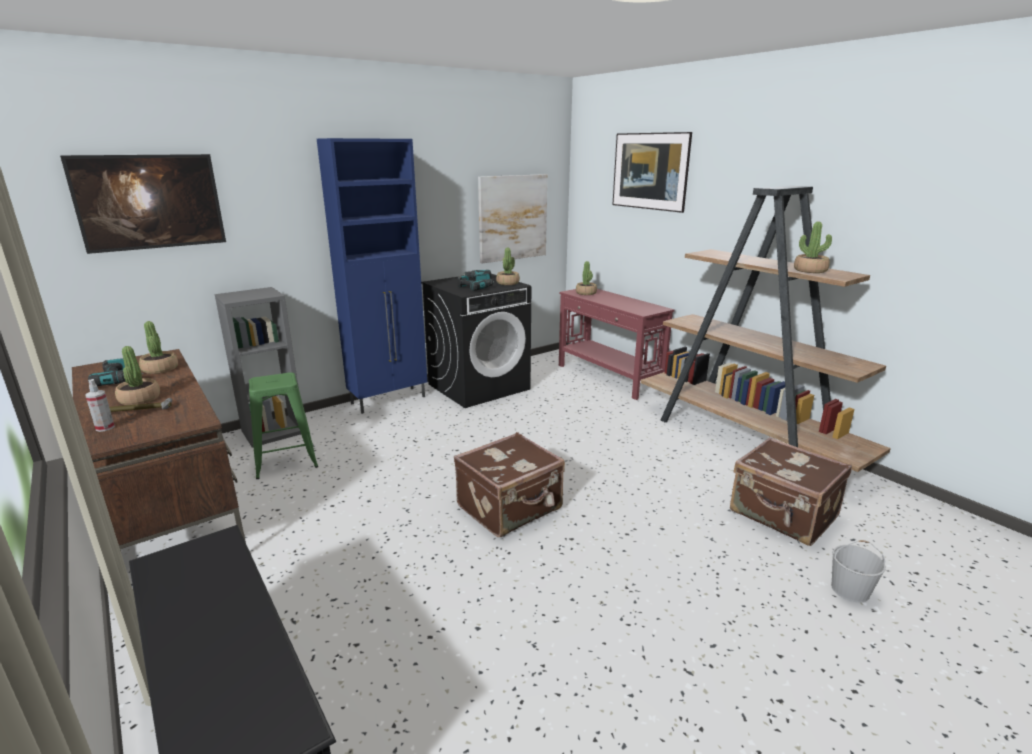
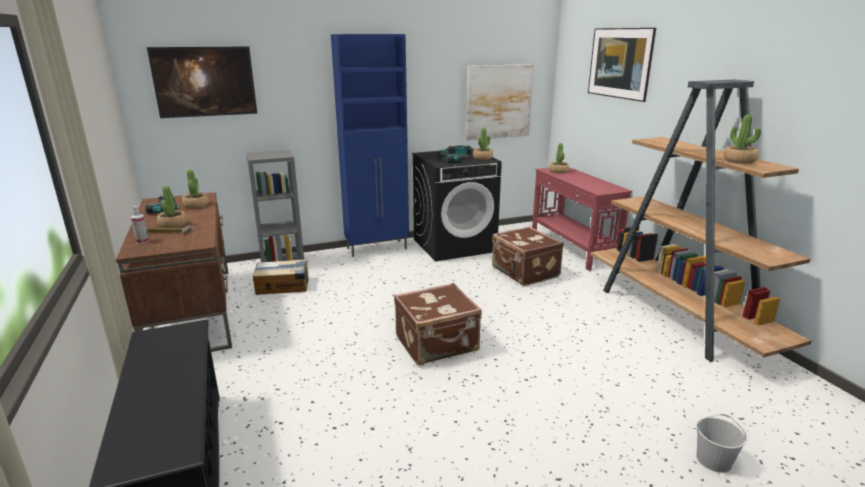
camera: 15 degrees right, 0 degrees up
(286, 461) = (283, 286): green stool -> cardboard box
(783, 515) = (680, 386): brown suitcase -> brown suitcase (524, 272)

